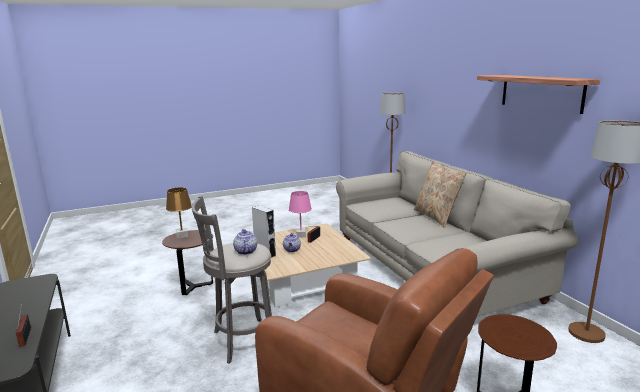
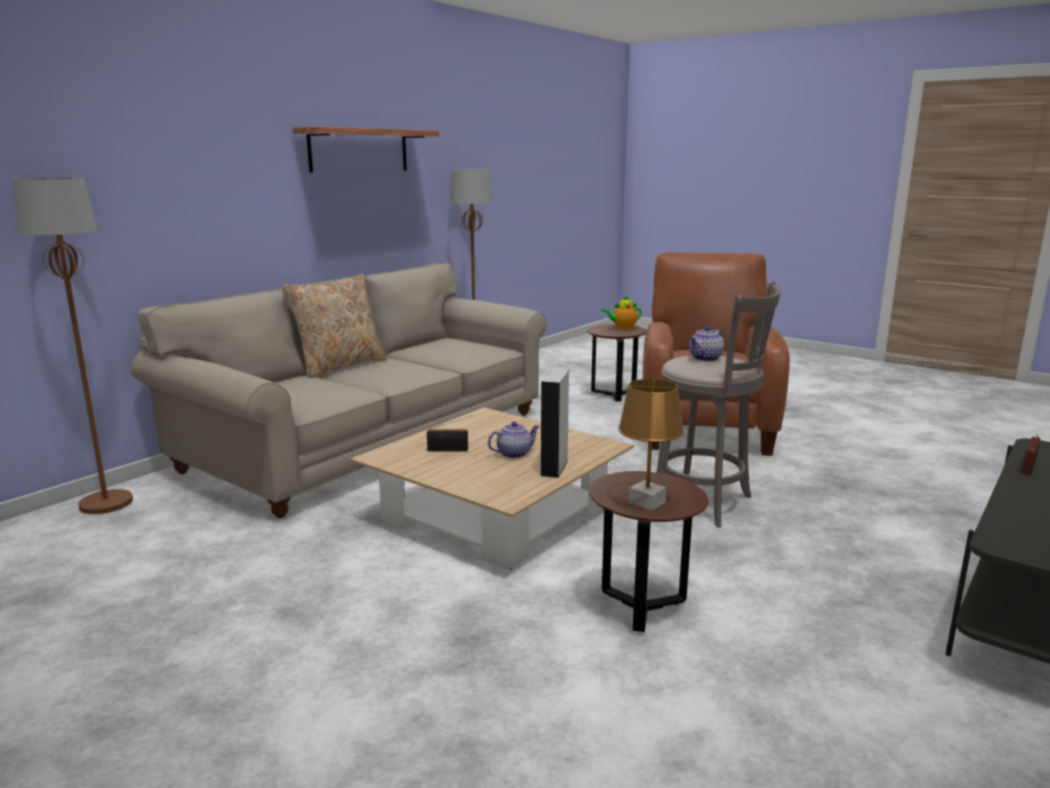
camera: 120 degrees left, 0 degrees up
(301, 235) = (440, 462): pink table lamp -> none
(523, 341) = (622, 328): none -> teapot

